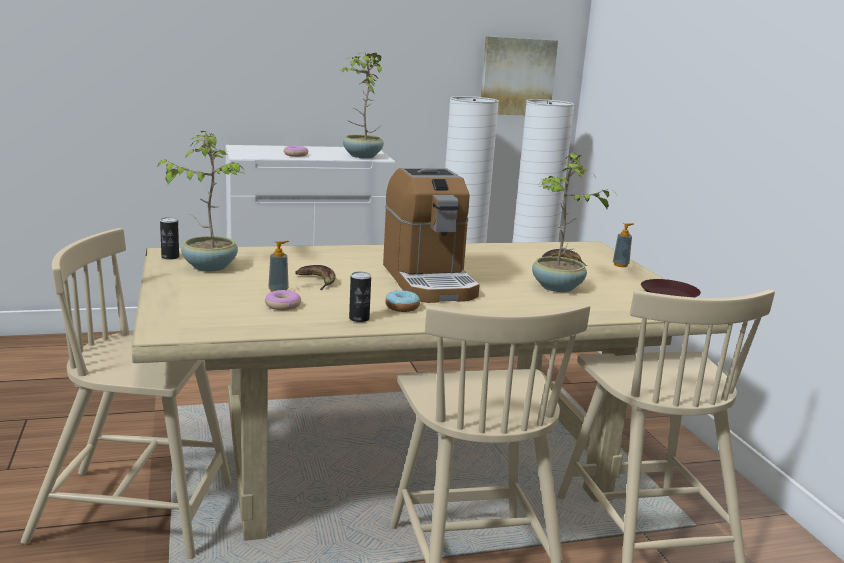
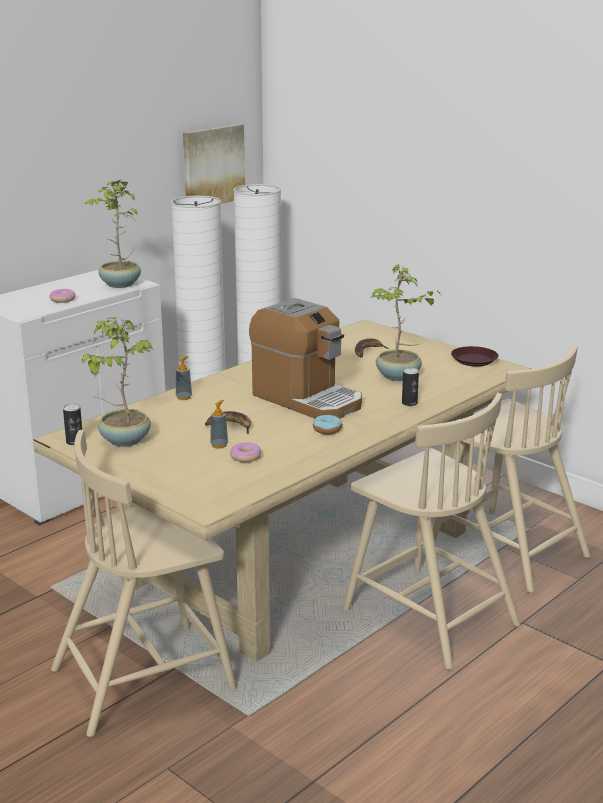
camera: 30 degrees left, 5 degrees up
(359, 319) = (315, 449): can -> can (409, 403)
(620, 265) = (409, 340): soap dispenser -> soap dispenser (184, 397)

